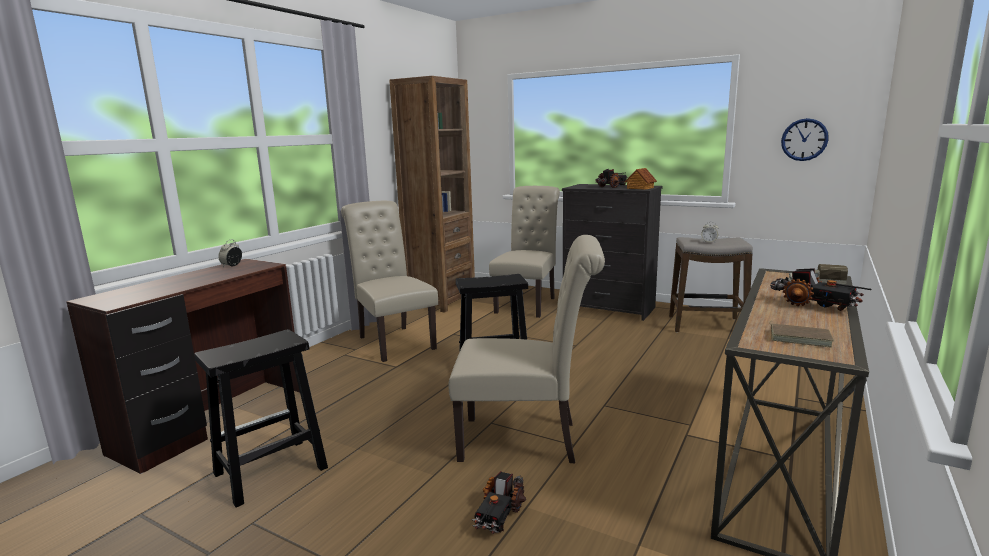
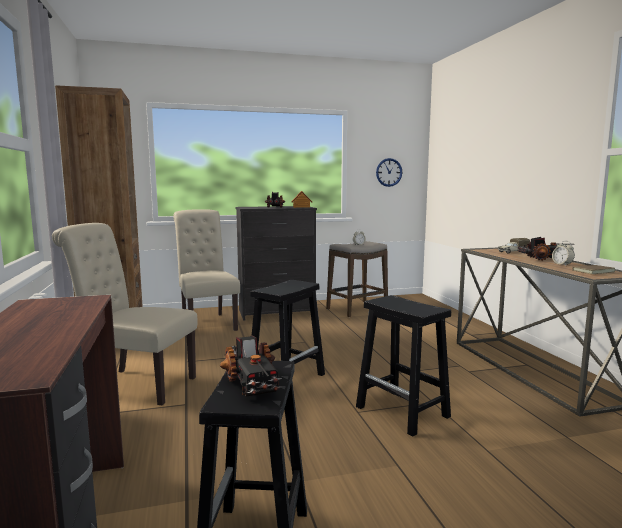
camera: 45 degrees left, 5 degrees down
(232, 266) = (34, 308): alarm clock -> alarm clock (562, 265)
(499, 513) = (484, 463): toy truck -> toy truck (251, 383)
(527, 440) = (403, 412): beige chair -> black stool

